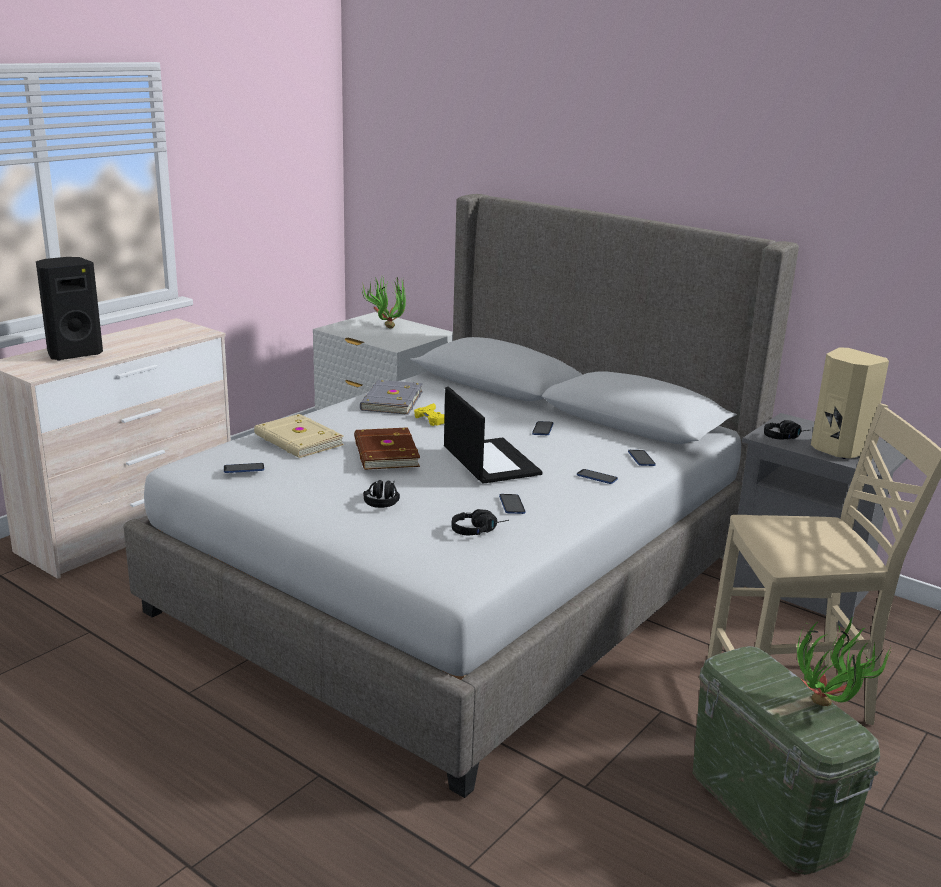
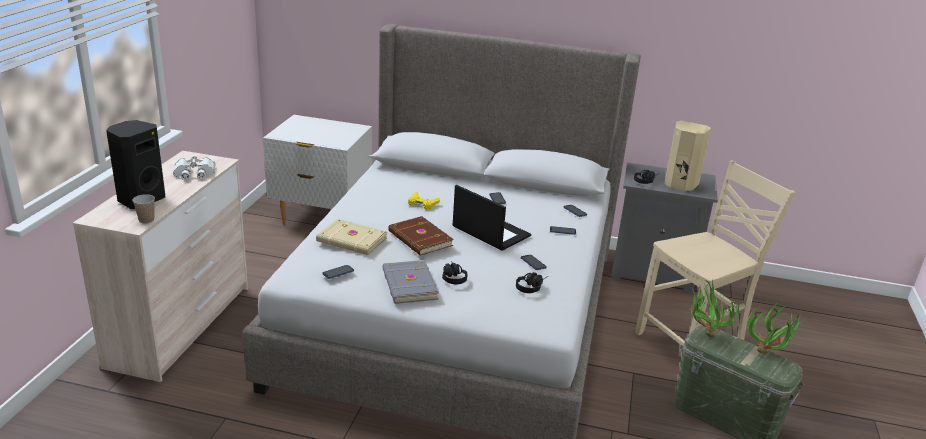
camera: 25 degrees left, 5 degrees up
(54, 371) = (146, 220): none -> cup
(160, 338) = (194, 173): none -> white binoculars
(386, 326) = (315, 127): potted plant -> potted plant (703, 334)
(390, 401) = (378, 193): grey book -> grey book (408, 285)

